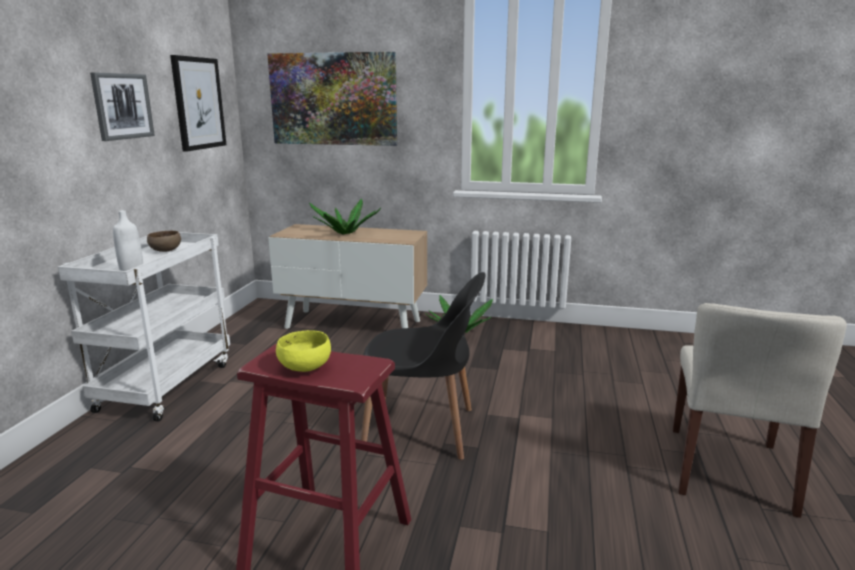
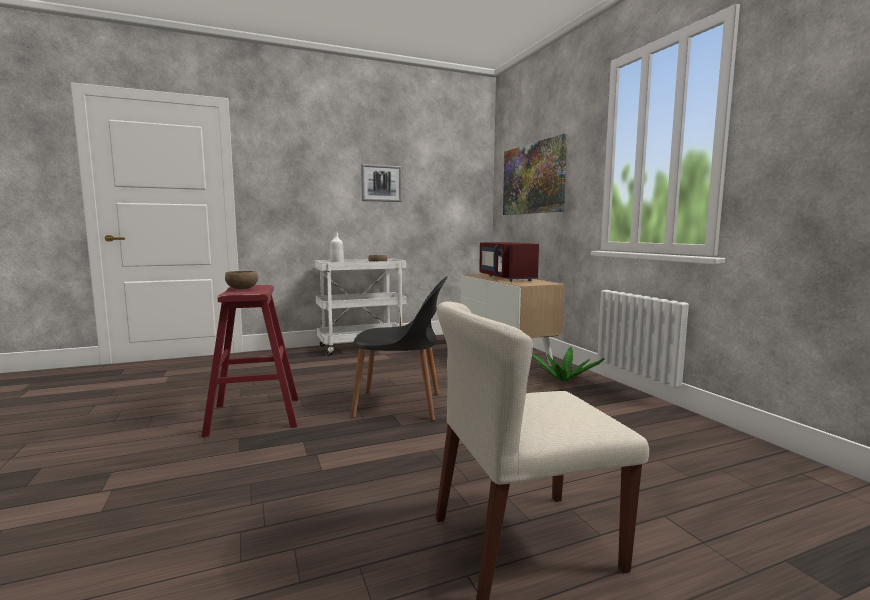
camera: 55 degrees right, 10 degrees down
(198, 103) = (449, 186): picture -> none
(304, 367) = (241, 289): yellow bowl -> brown bowl
(345, 233) = (506, 278): potted plant -> red microwave
(423, 429) = (401, 405): black chair -> black chair turned 60 degrees counterclockwise

